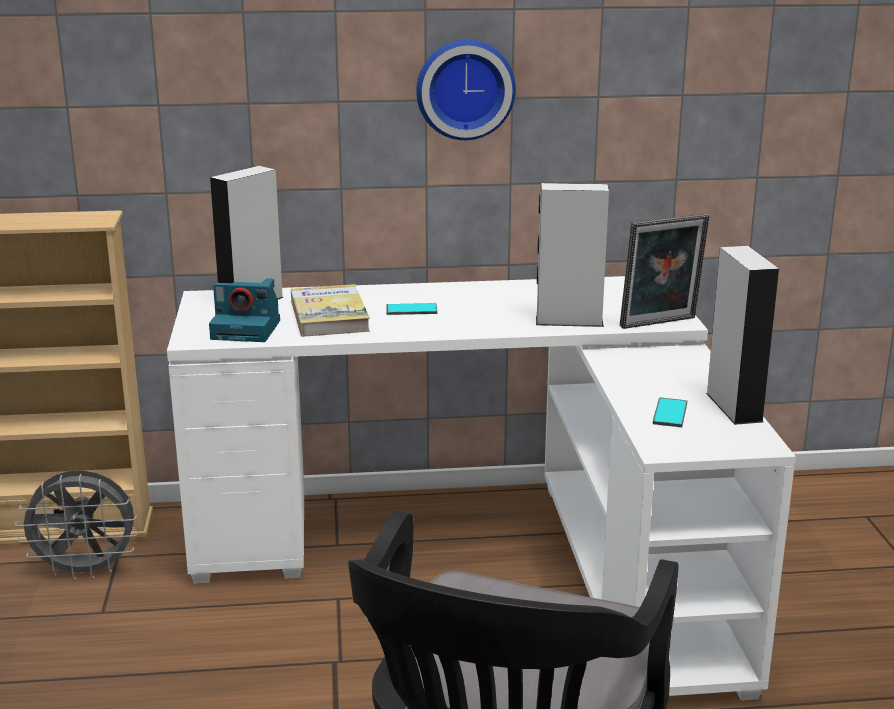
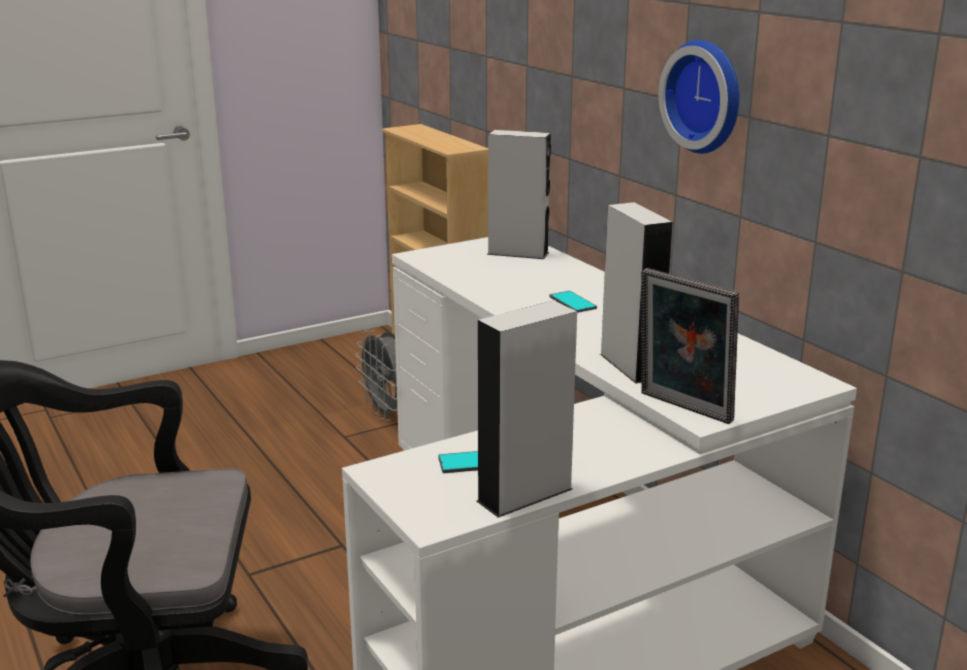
camera: 65 degrees right, 0 degrees up
(248, 329) = (458, 264): camera -> none
(329, 316) = (520, 280): book -> none

